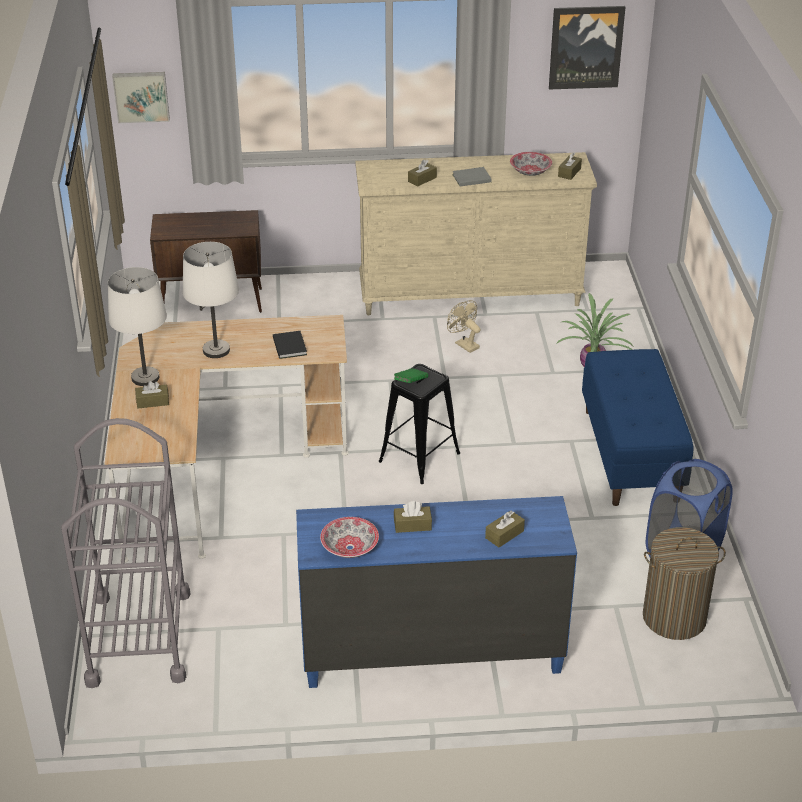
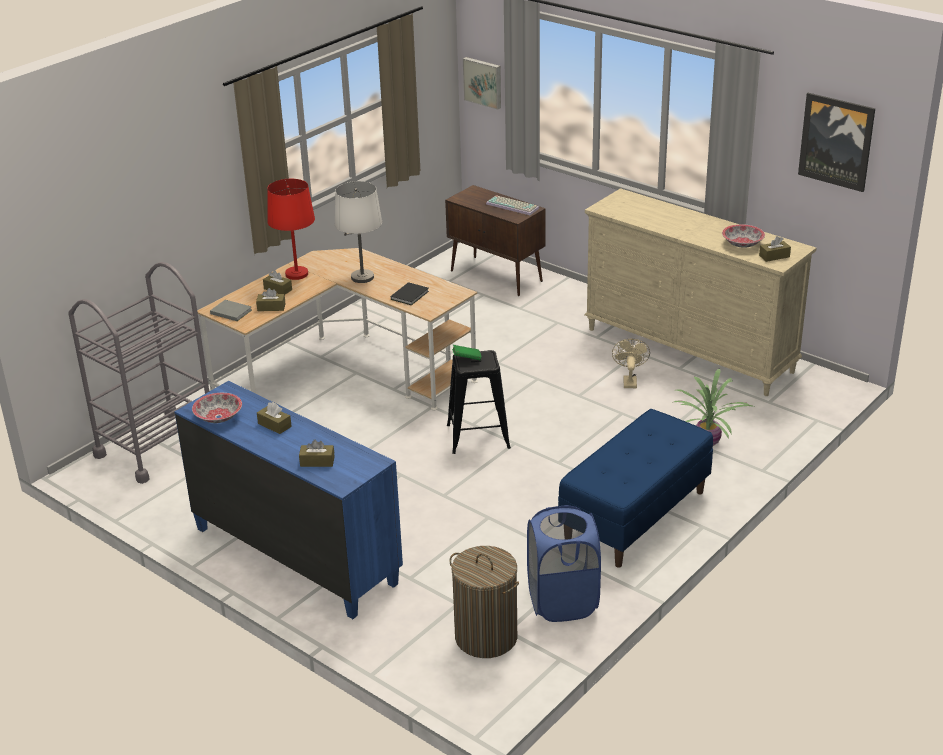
camera: 45 degrees right, 5 degrees down
(146, 377) = (297, 274): white table lamp -> red table lamp
(226, 219) = (513, 206): none -> keyboard
(422, 179) = (646, 218): brown tissue box -> brown tissue box (271, 307)
(470, 178) = (685, 230): grey book -> grey book (230, 311)

